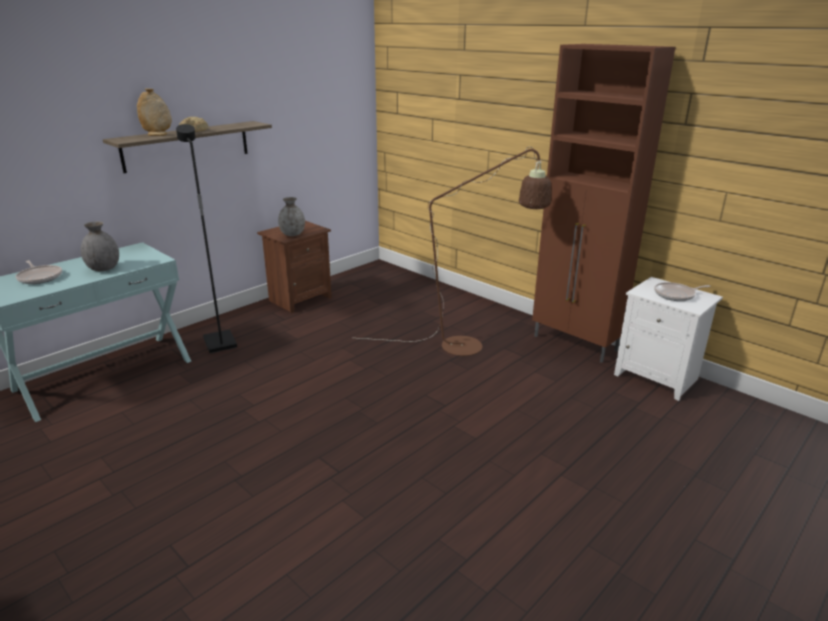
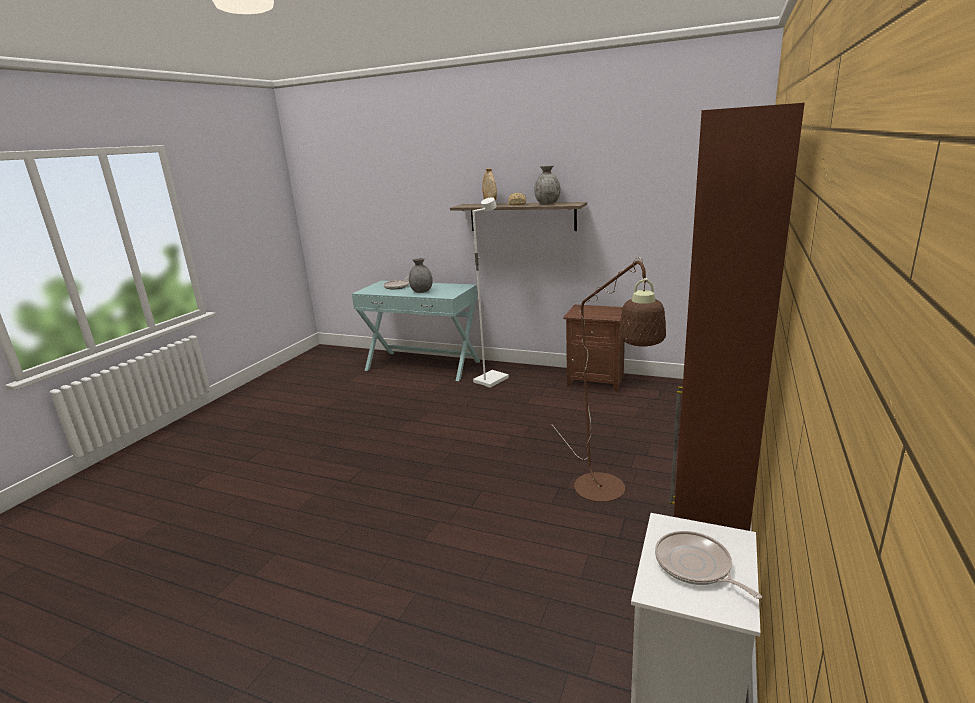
camera: 70 degrees right, 5 degrees down
(219, 343) = (490, 380): black floor lamp -> white floor lamp
(293, 234) = (586, 314): grey vase -> grey vase (547, 203)

